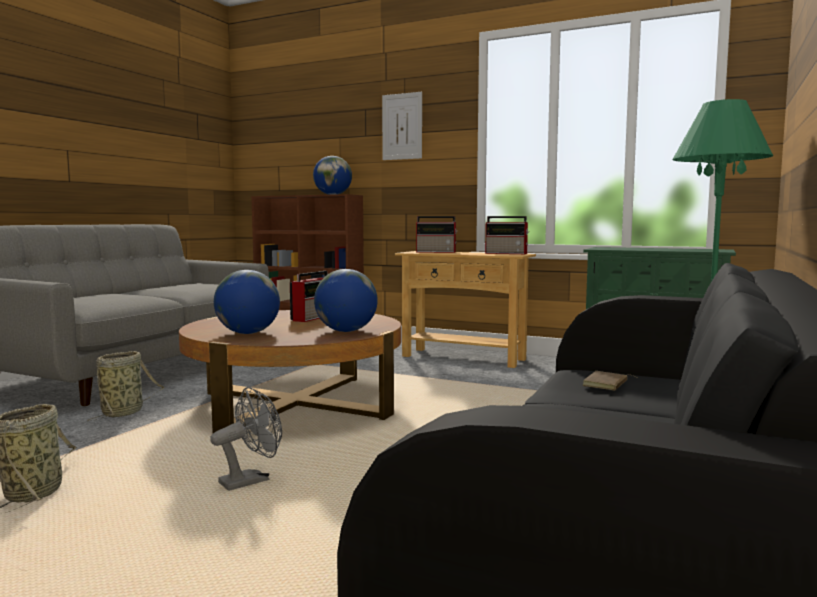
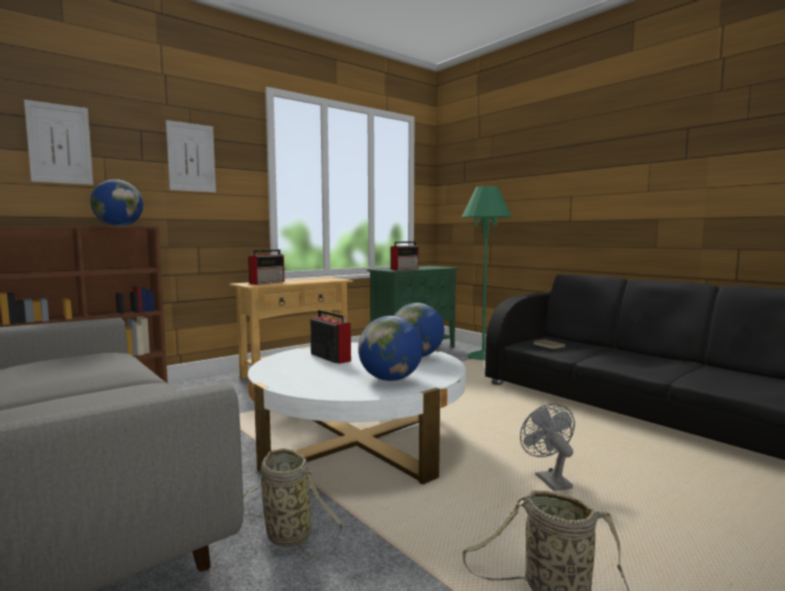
camera: 65 degrees left, 0 degrees up
(295, 404) = (359, 442): brown coffee table -> white coffee table
(313, 132) = (60, 144): none -> picture
(507, 253) = (320, 278): radio -> radio (405, 269)

